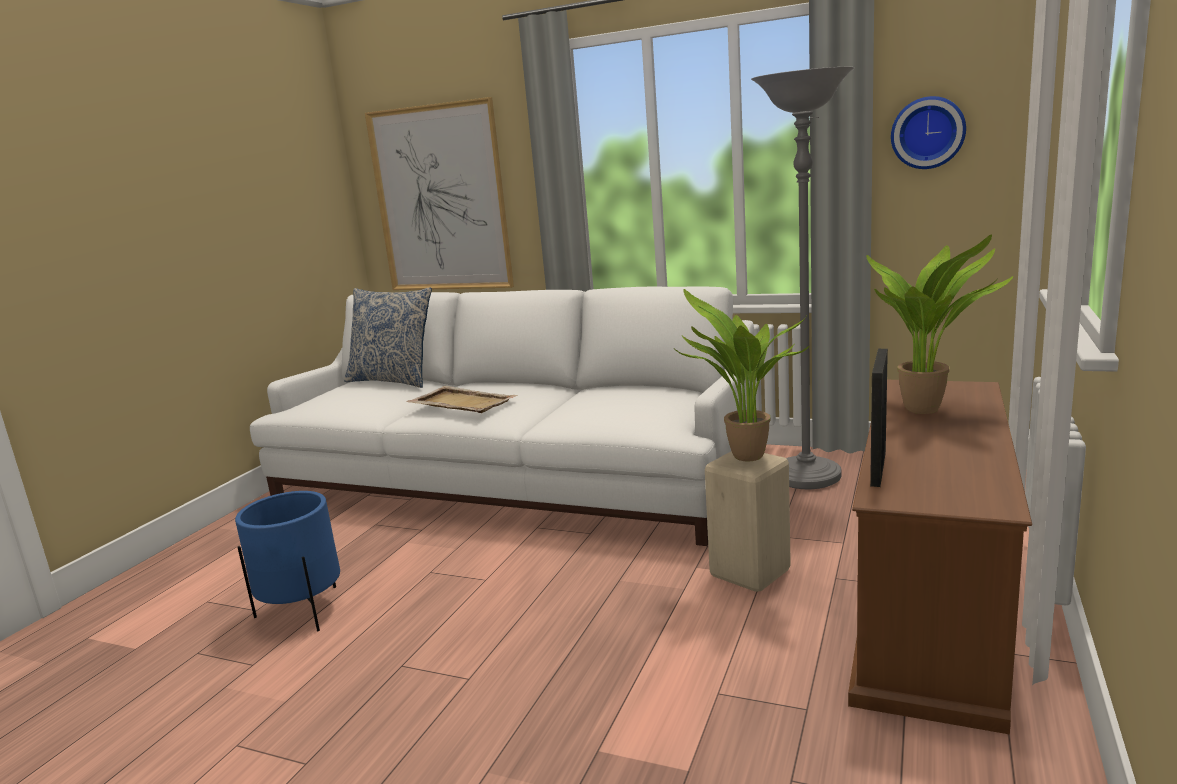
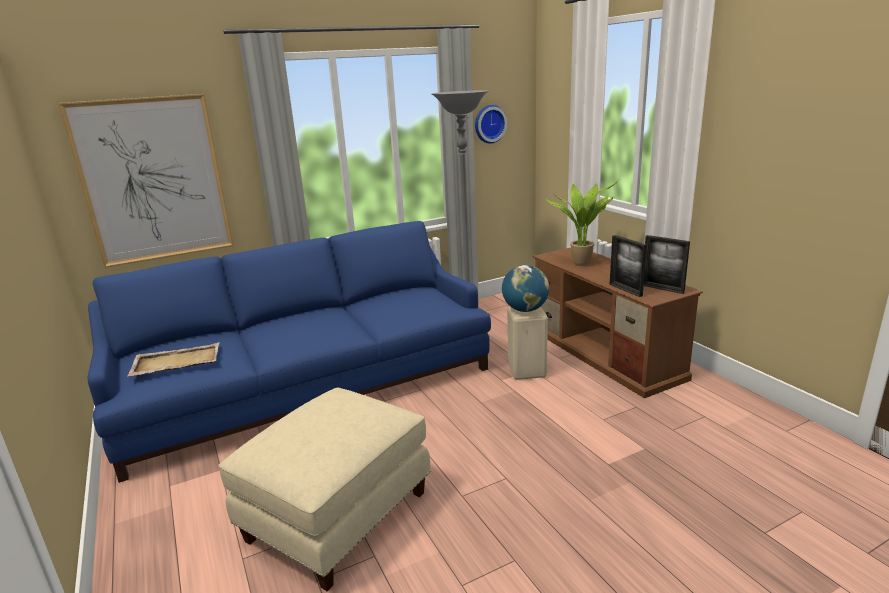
camera: 50 degrees left, 5 degrees up
(303, 611) = (337, 515): blue planter -> beige ottoman
(394, 380) = (183, 341): pillow -> none
(461, 403) = (299, 335): beige tray -> beige tray (175, 362)
(510, 479) = (308, 385): white sofa -> blue sofa
(744, 458) = (525, 310): potted plant -> globe
(953, 489) = (662, 289): none -> picture frame

